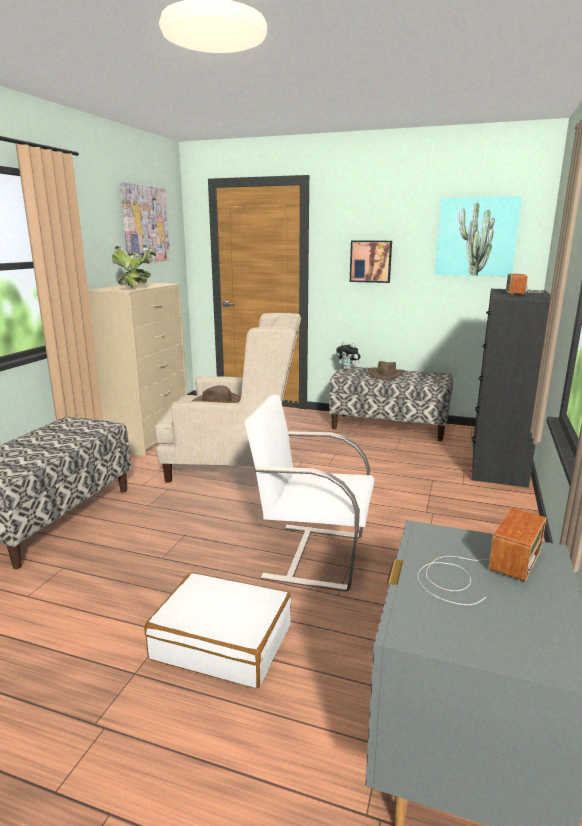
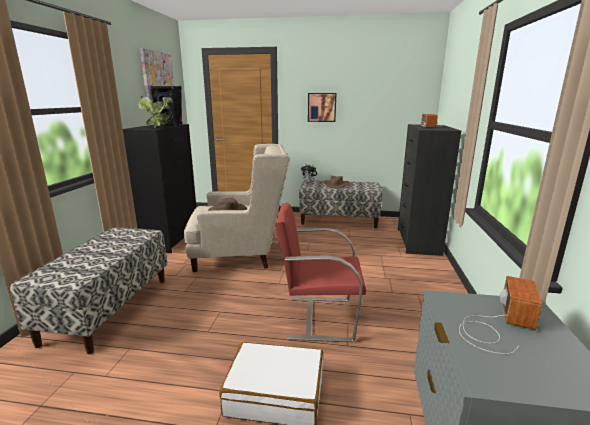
camera: 10 degrees left, 0 degrees up
(150, 438) = (171, 239): beige dresser -> black dresser
(155, 284) = (170, 124): none -> black speaker
(312, 555) = (318, 317): white chair -> red chair
(476, 237) = (392, 90): picture -> none

